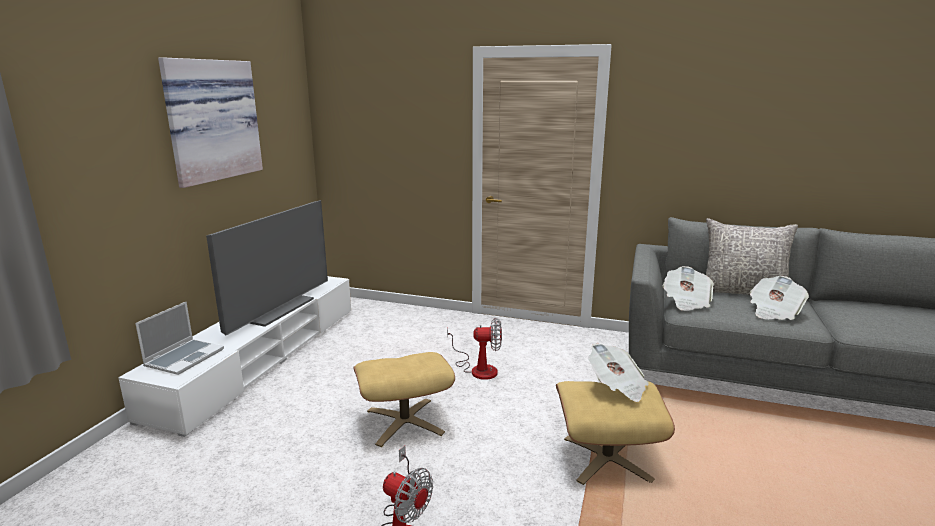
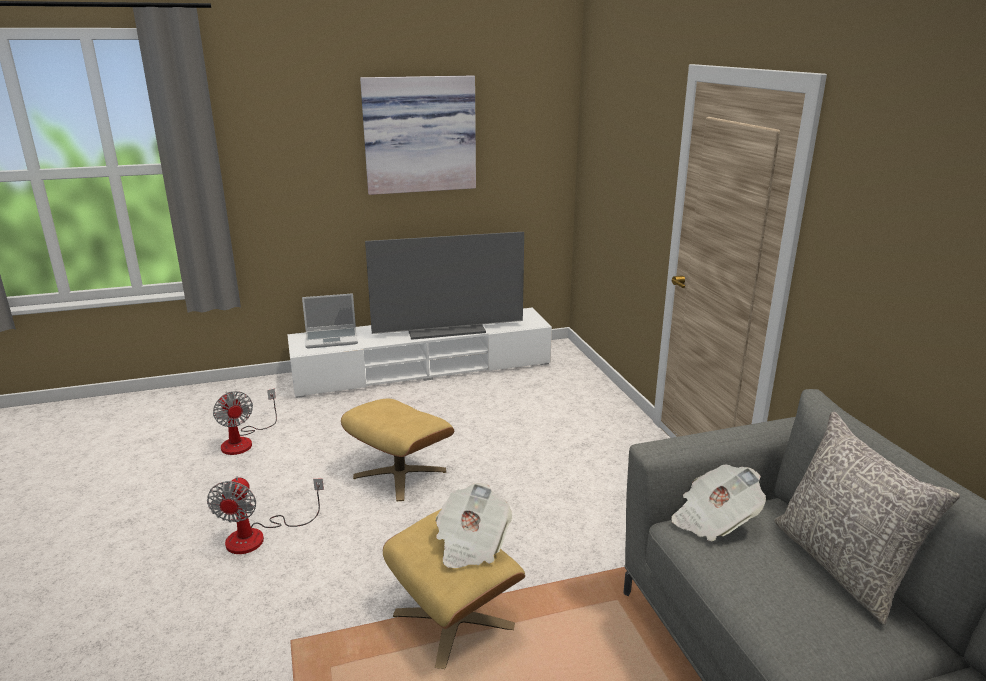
camera: 55 degrees right, 5 degrees up
(478, 368) = (536, 473): fan -> fan (244, 441)
(774, 312) = (797, 612): newspaper -> none

